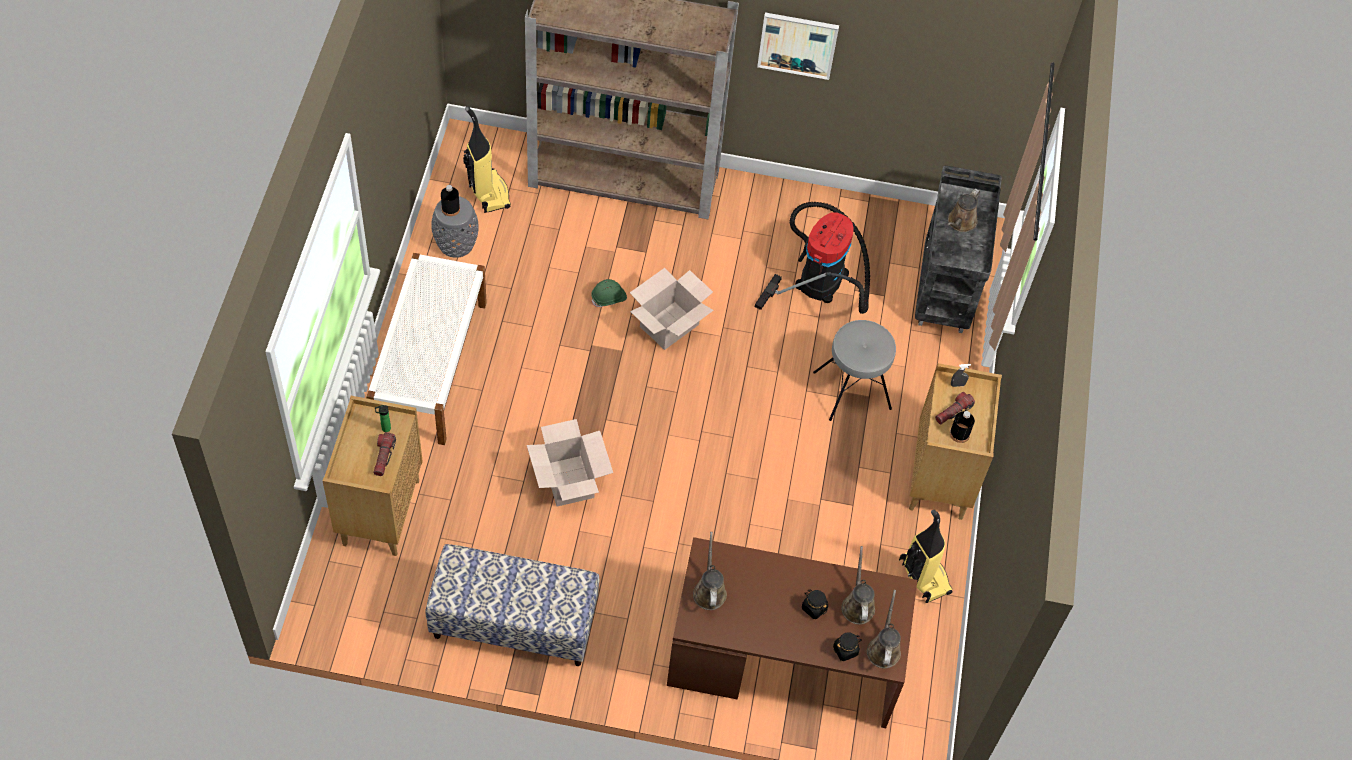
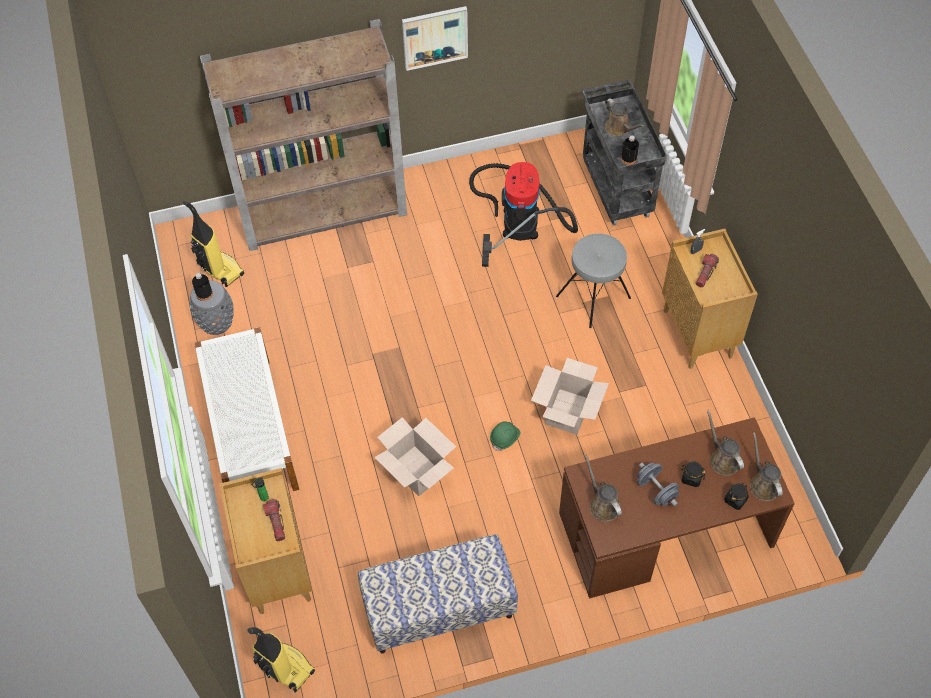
camera: 20 degrees left, 0 degrees up
(609, 298) = (364, 310): green hard hat -> green hard hat (505, 438)
(669, 326) = (425, 311): cardboard box -> cardboard box (568, 412)
(771, 603) = (656, 490): none -> grey dumbbell
(923, 576) = (730, 415): vacuum cleaner -> vacuum cleaner (284, 667)
(959, 434) = (720, 288): black bottle -> black bottle (628, 158)
(960, 222) = (619, 128): brown watering can -> brown watering can turned 45 degrees counterclockwise

